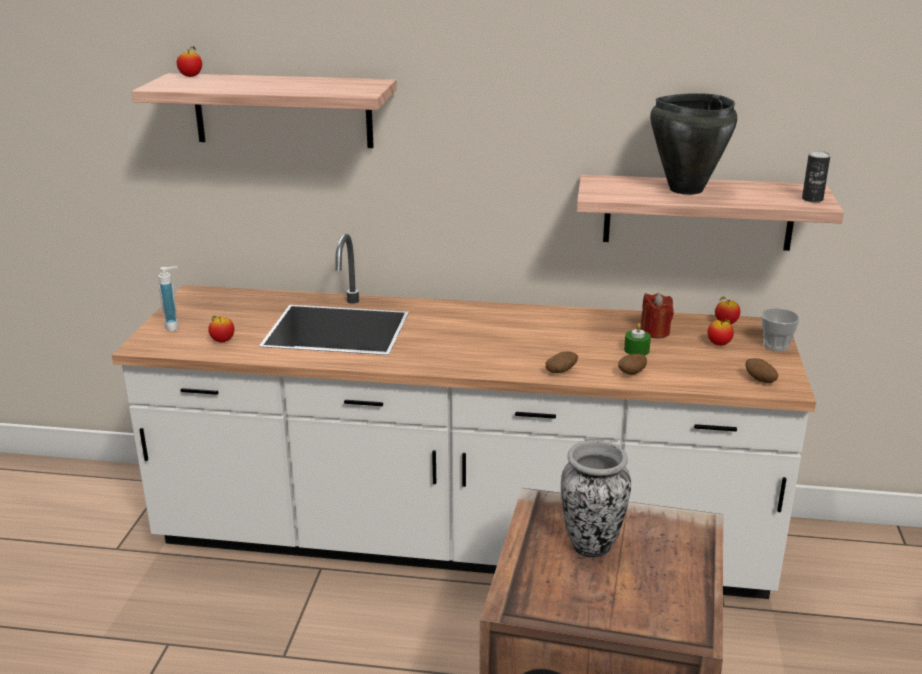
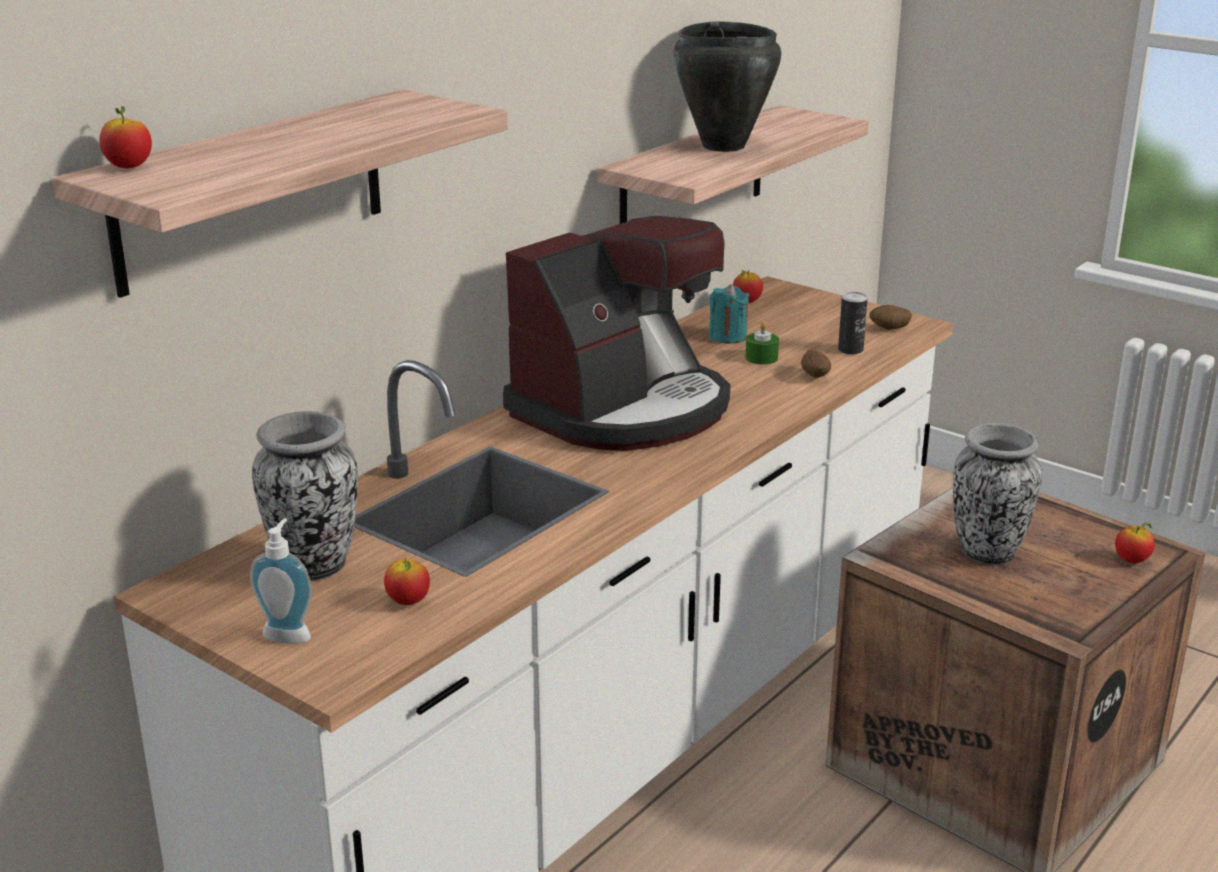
camera: 60 degrees left, 0 degrees up
(238, 312) = (315, 568): none -> vase
(499, 331) = (623, 409): none -> coffee machine
(561, 372) = (772, 408): potato -> none
(655, 332) = (727, 337): red candle -> turquoise candle
(719, 344) = (791, 319): apple -> apple (1131, 560)
(776, 345) = (822, 299): cup -> none
(812, 199) = (821, 119): can -> can (850, 350)

